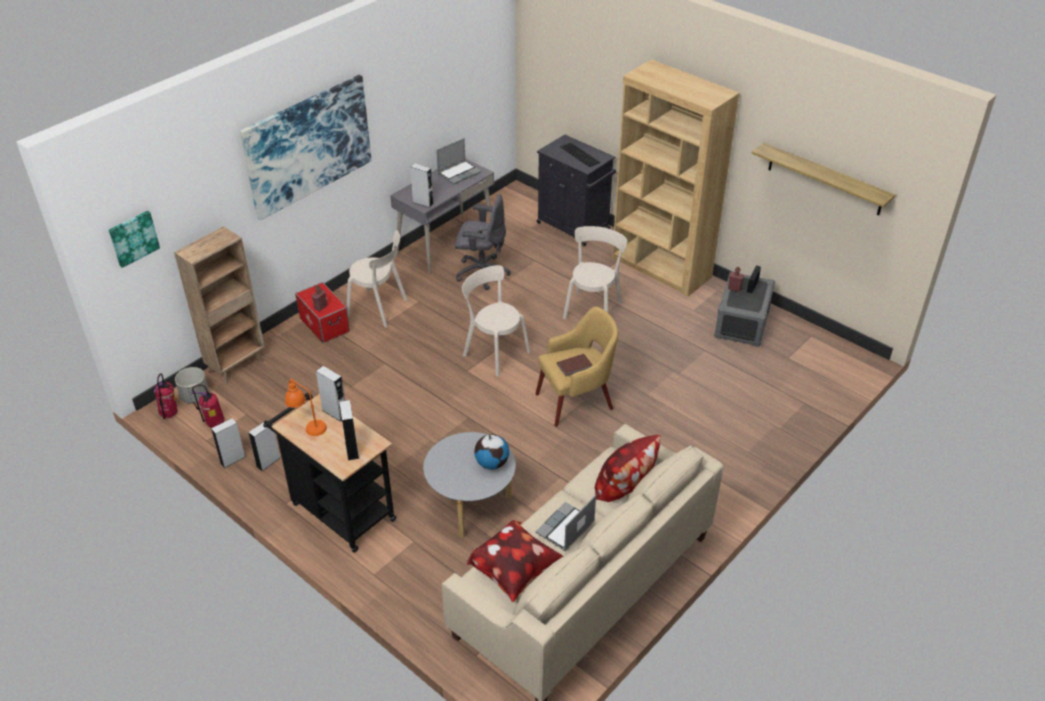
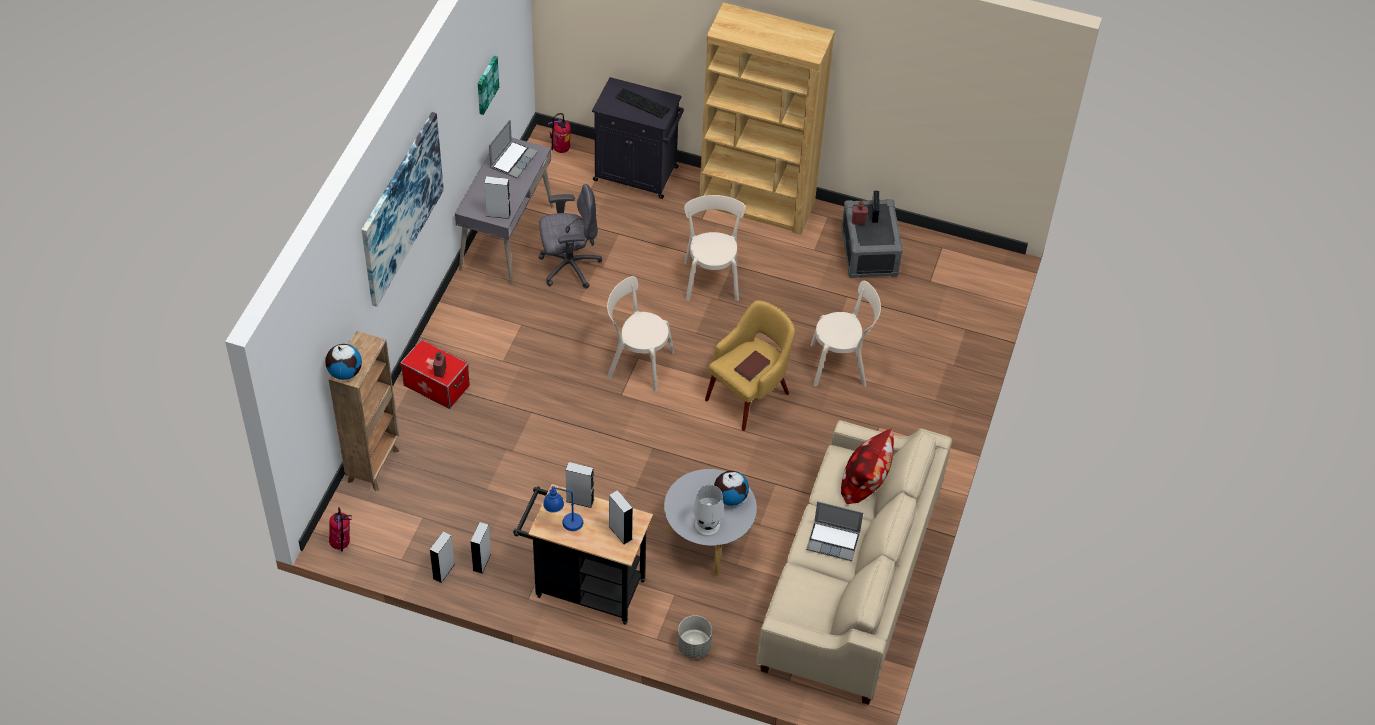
camera: 25 degrees left, 10 degrees up
(133, 238) = (301, 383): picture -> picture (486, 84)
(190, 251) = (345, 372): none -> globe
(195, 397) = (354, 515): grey planter -> grey planter (694, 646)
(214, 424) = (397, 539): fire extinguisher -> fire extinguisher (561, 150)
(307, 426) = (563, 523): orange table lamp -> blue table lamp
(379, 308) = (484, 347): beige chair -> beige chair (842, 365)
(457, 479) = (707, 525): none -> white table lamp
(516, 573) = (813, 597): pillow -> none
(565, 528) = (834, 541): laptop -> laptop turned 90 degrees counterclockwise
(825, 179) = (938, 101): shelf -> none

